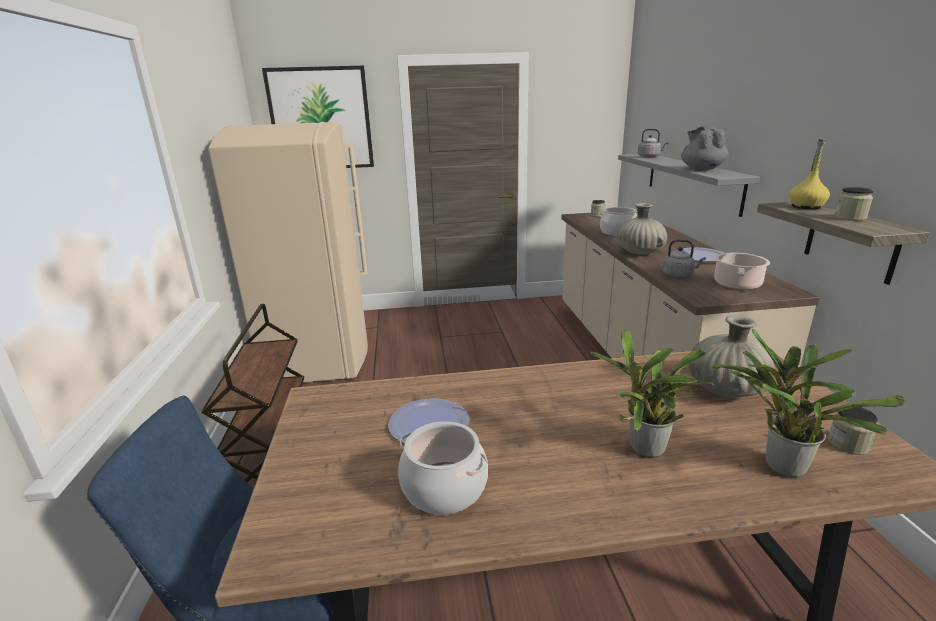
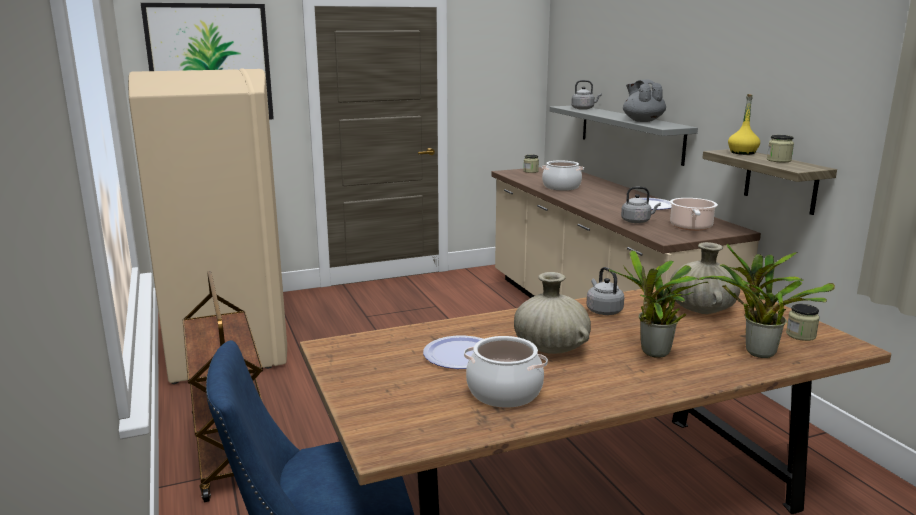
camera: 15 degrees left, 5 degrees down
(609, 379) = (603, 310): none -> grey kettle
(639, 252) = (592, 204): beige vase -> beige vase (550, 348)

